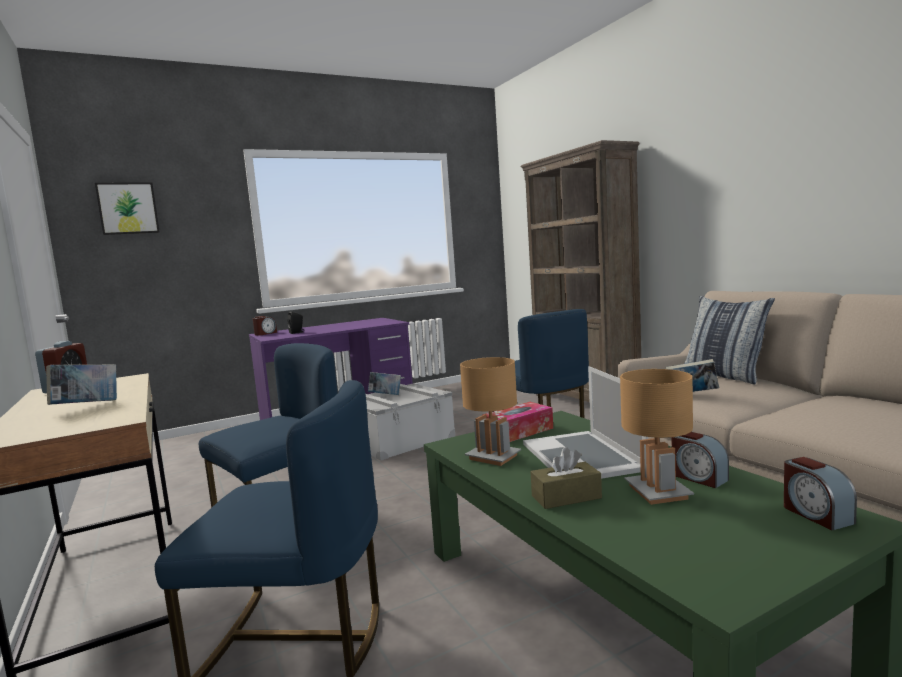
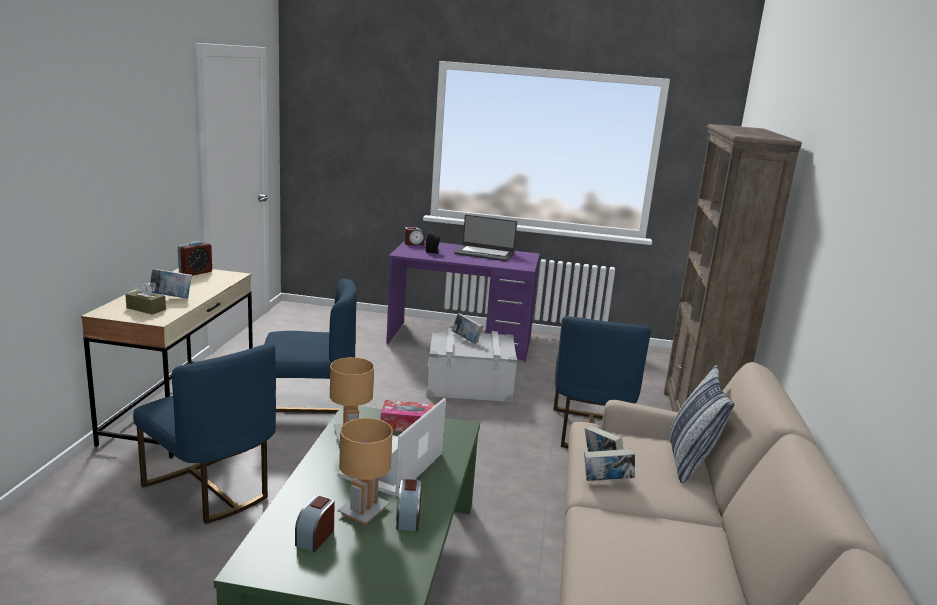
camera: 35 degrees right, 10 degrees up
(128, 208) = (335, 107): picture -> none
(342, 325) = (484, 253): none -> laptop
(566, 497) = (318, 483): brown tissue box -> brown tissue box (146, 309)
(724, 401) = (606, 482): none -> book
(816, 514) = (395, 576): alarm clock -> alarm clock (315, 537)

